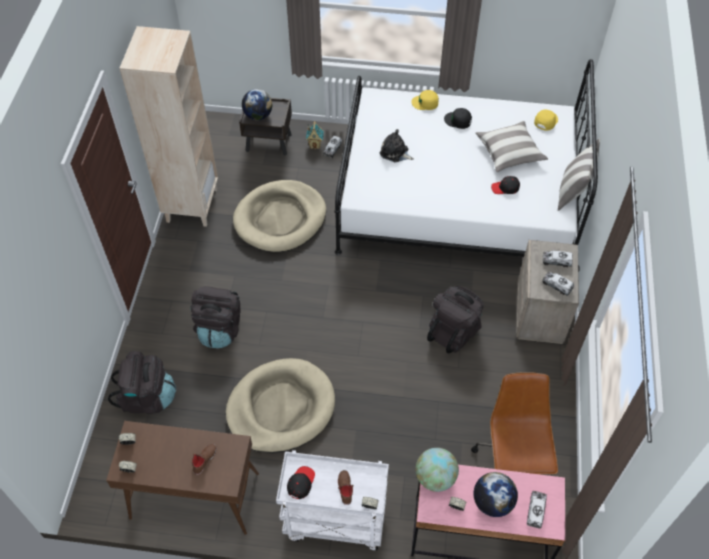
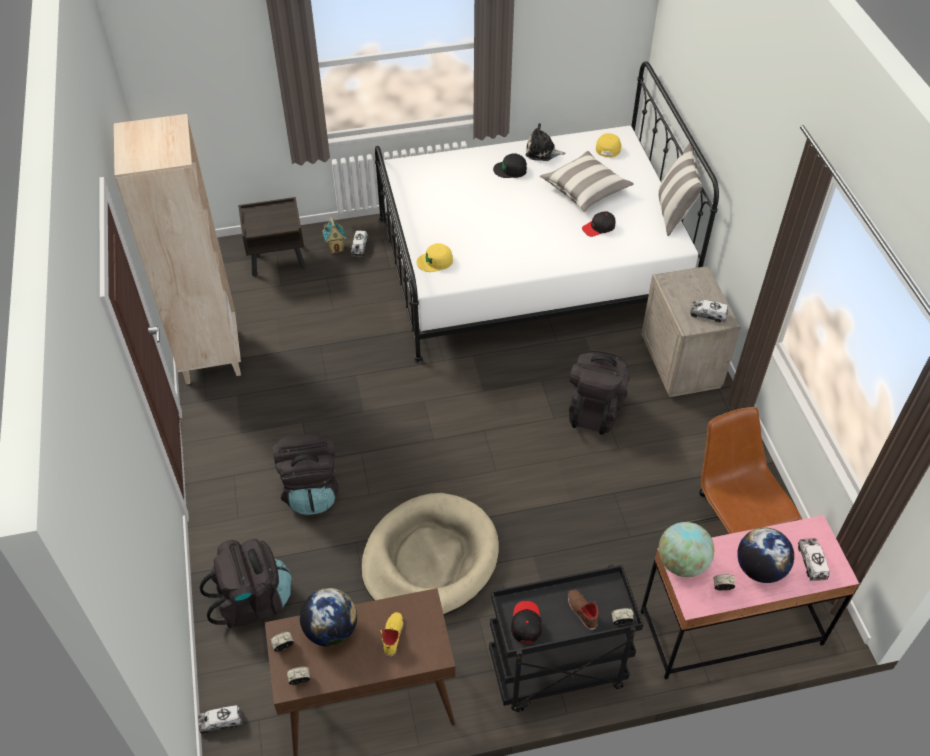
camera: 20 degrees left, 5 degrees down
(204, 459) = (392, 635): brown shoe -> yellow shoe
(258, 115) = (263, 224): globe -> globe (331, 630)
(280, 219) = (330, 341): beige dog bed -> none
(334, 522) = (556, 672): white cart -> black cart
(395, 153) = (455, 221): plush toy -> plush toy (542, 152)
(425, 103) = (464, 160): yellow cap -> yellow cap (435, 261)
(556, 261) = (694, 289): toy truck -> toy truck (220, 722)

